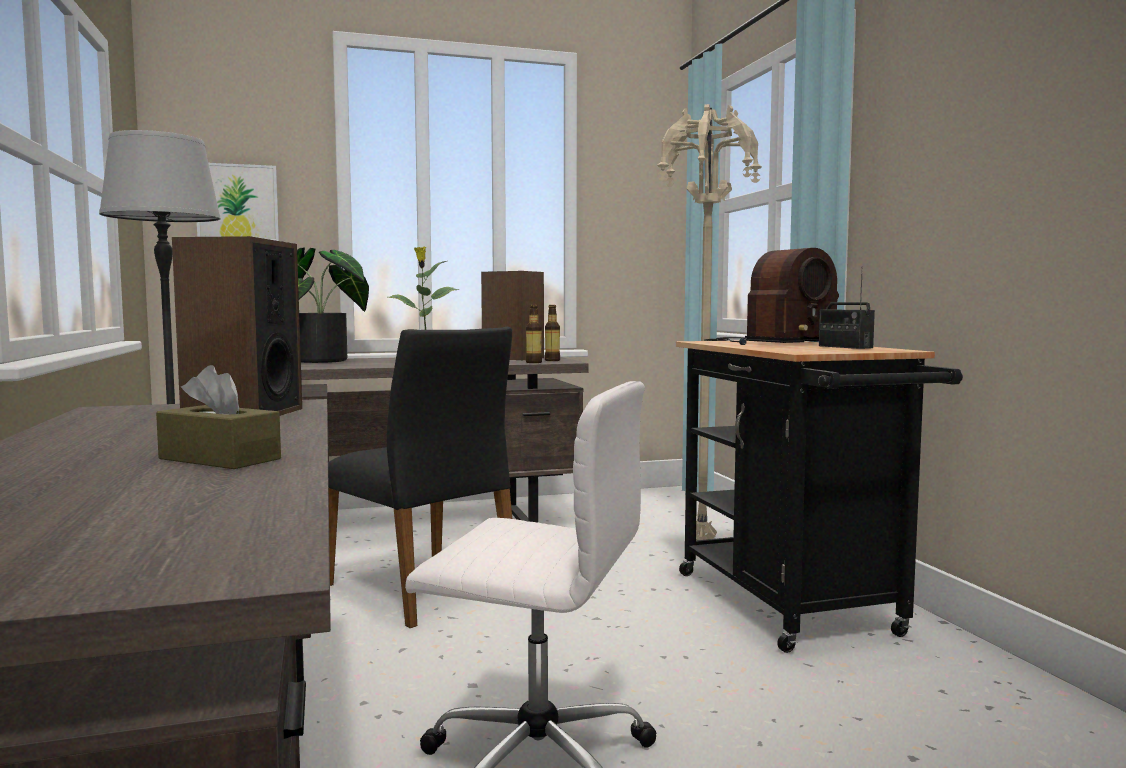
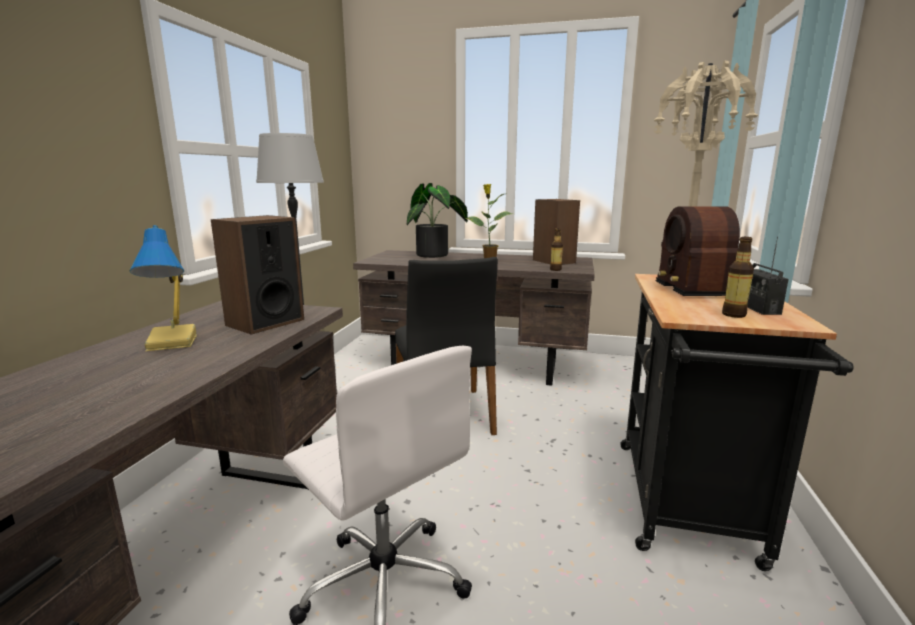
camera: 30 degrees right, 10 degrees up
(141, 436) = (174, 342): none -> table lamp
(219, 459) = (148, 379): brown tissue box -> none
(237, 203) = (399, 152): picture -> none
(552, 360) = (574, 268): bottle -> bottle (733, 315)
(767, 343) = (702, 287): radio -> radio turned 90 degrees clockwise

